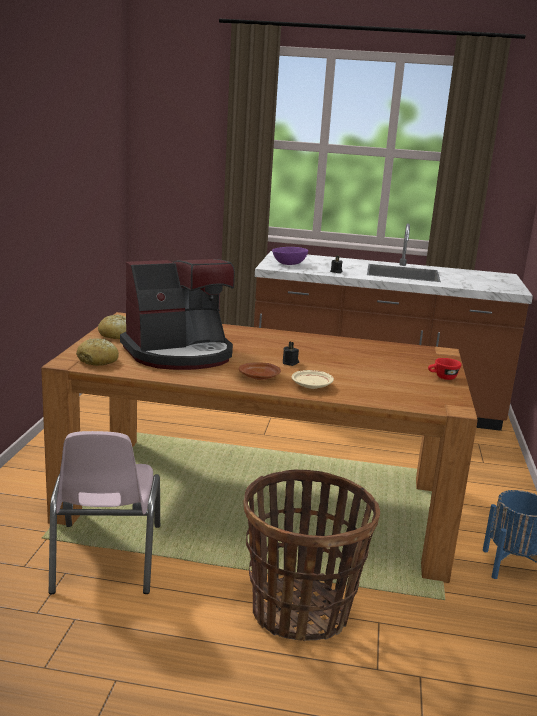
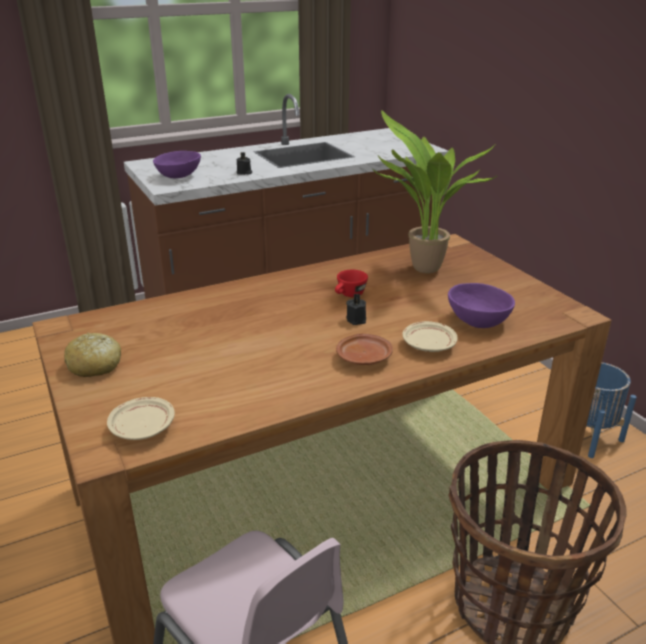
camera: 35 degrees left, 10 degrees up
(98, 361) = (142, 427): bread -> beige plate
(179, 353) = (223, 362): coffee machine -> none
(370, 388) = (477, 321): none -> purple bowl
(387, 357) = (422, 270): none -> potted plant
(442, 377) = (504, 277): red cup -> red cup (349, 295)

